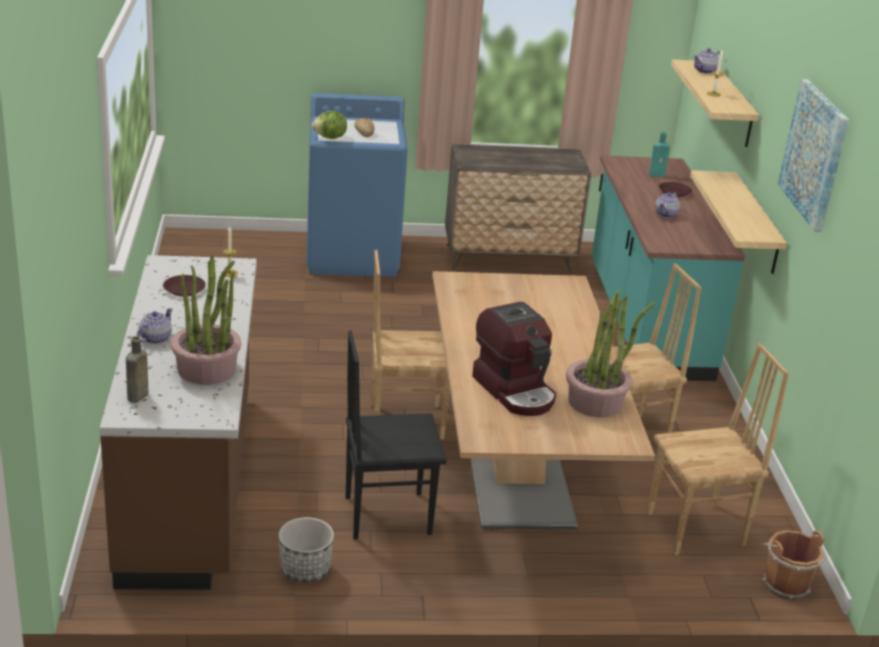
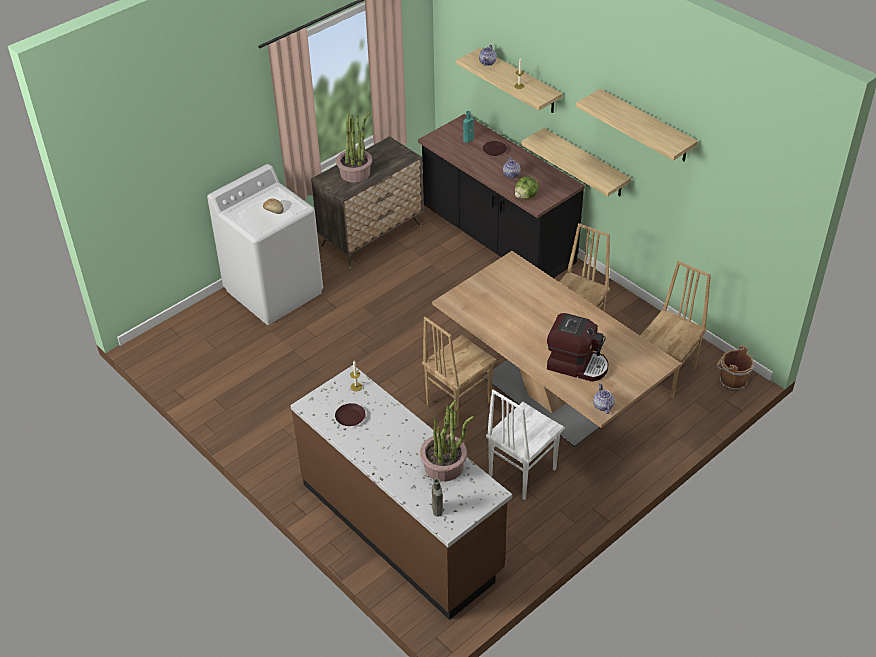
camera: 35 degrees left, 15 degrees up
(155, 338) = (388, 464): teapot -> teapot (603, 406)
(305, 570) = (524, 536): planter -> none
(330, 138) = (260, 228): lettuce -> lettuce (526, 197)
(353, 255) = (274, 291): blue washing machine -> white washing machine
(386, 514) = (521, 472): black chair -> white chair
(595, 402) = (620, 345): potted plant -> potted plant (355, 173)
(646, 321) = (497, 238): turquoise counter -> black counter
(814, 154) = (646, 126): picture -> shelf

